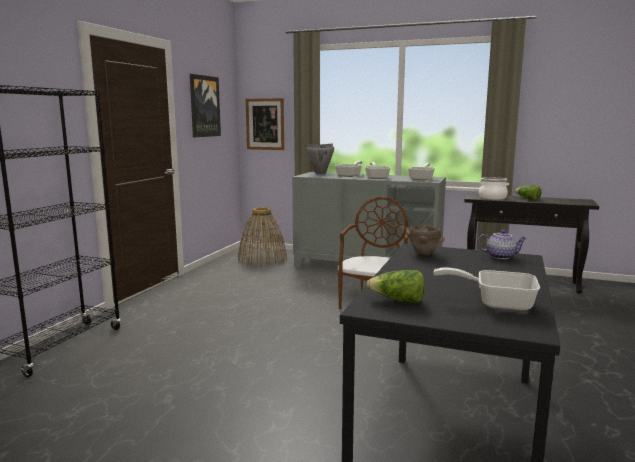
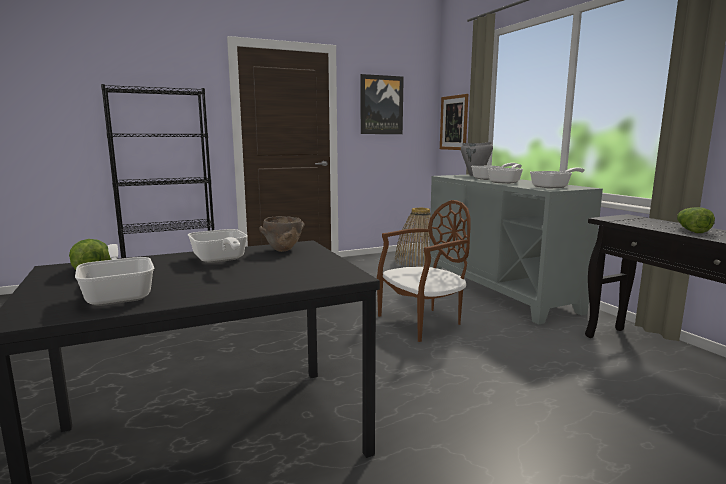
camera: 45 degrees right, 0 degrees up
(429, 269) = (220, 260): none -> frying pan
(492, 198) = (636, 222): cooking pot -> none
(500, 256) = (330, 269): teapot -> none

